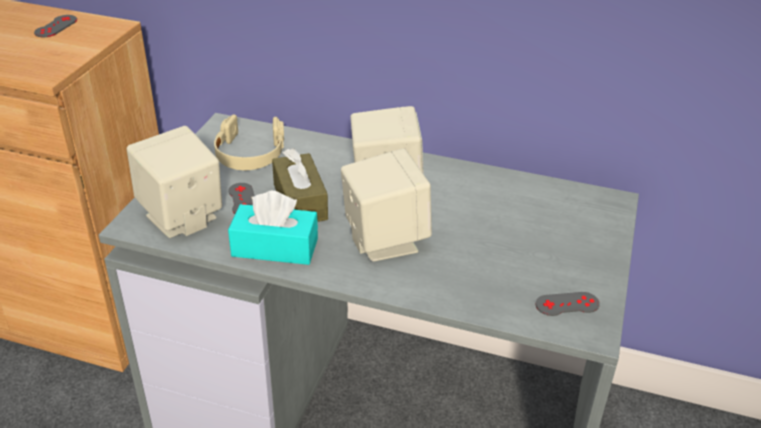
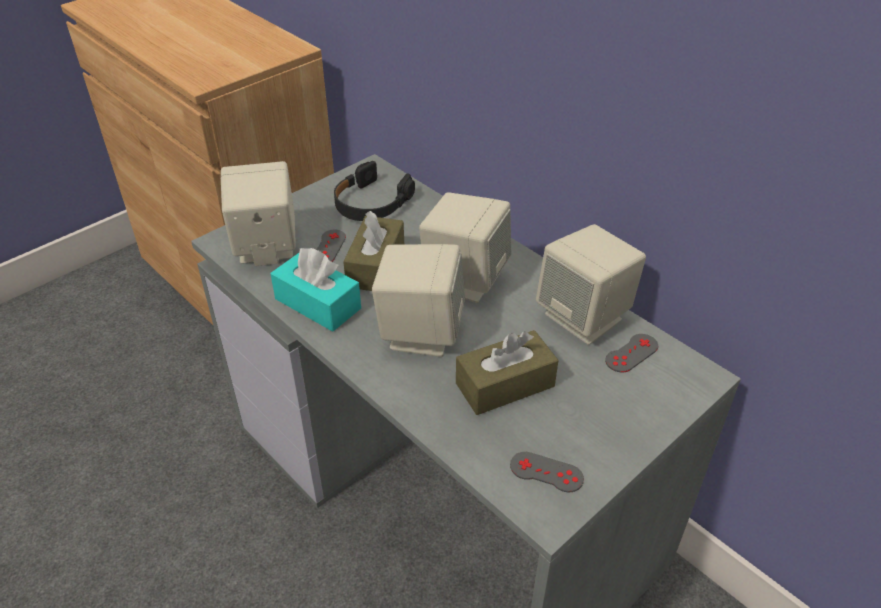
camera: 30 degrees right, 5 degrees up
(56, 26) = (249, 38): grey game controller -> grey game controller (631, 353)
(249, 153) = (371, 203): beige headphones -> black headphones
(484, 255) = (505, 385): none -> brown tissue box
(500, 187) = (584, 317): none -> beige speaker

